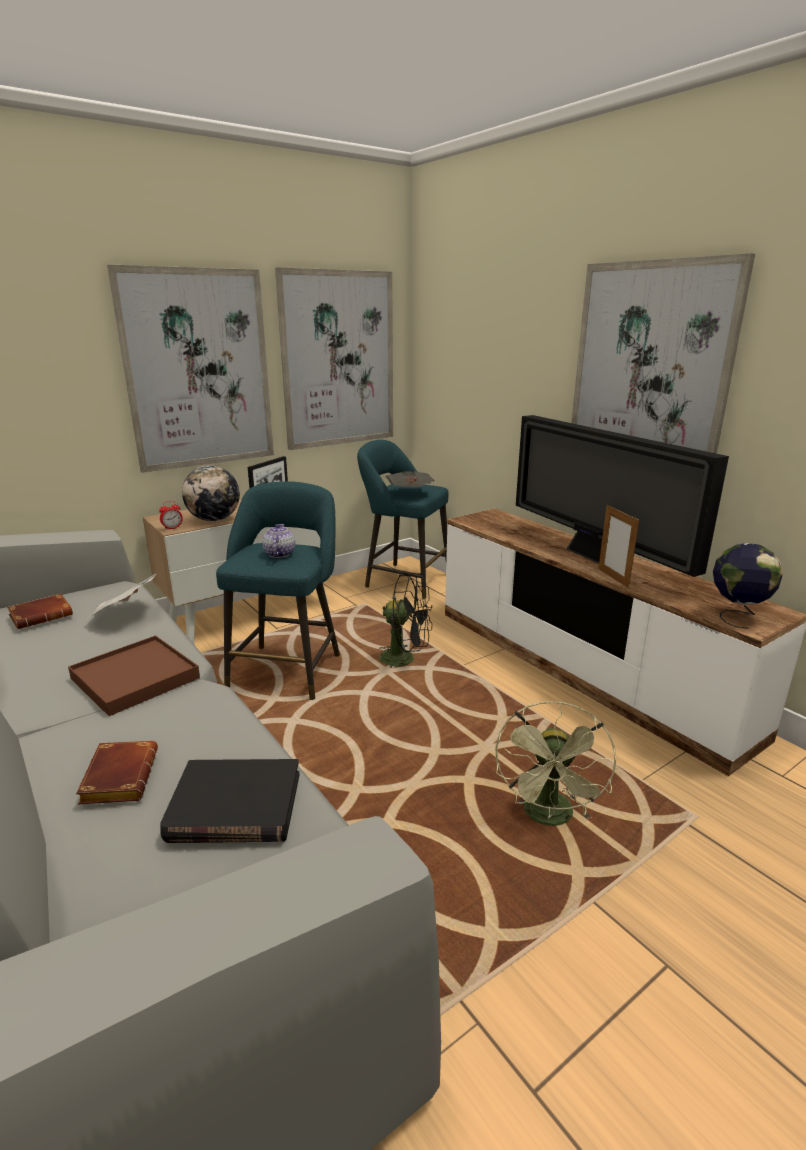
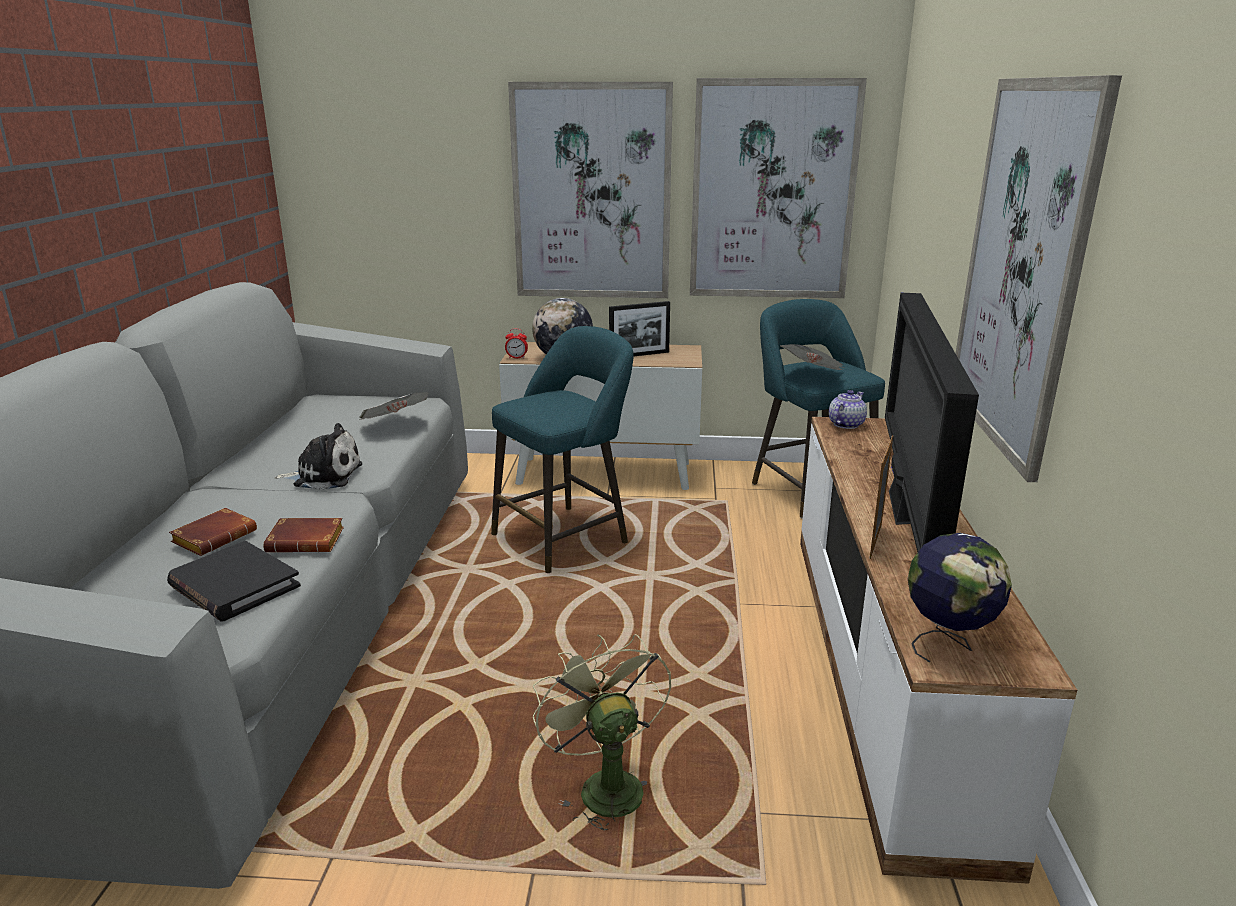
camera: 40 degrees right, 0 degrees up
(43, 615) = (346, 408): brown book -> brown book (308, 541)
(135, 678) = (324, 476): brown tray -> plush toy
(279, 554) = (556, 405): teapot -> teapot (845, 424)
(405, 659) = (686, 572): black fan -> none
(550, 818) = (603, 785): green fan -> green fan turned 105 degrees clockwise

